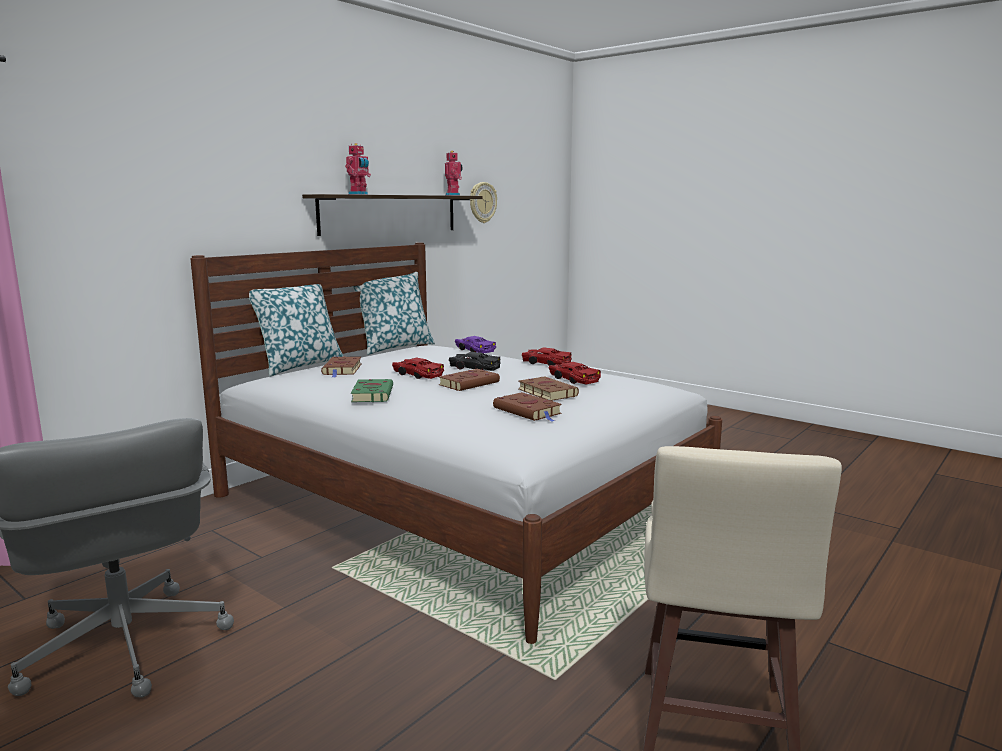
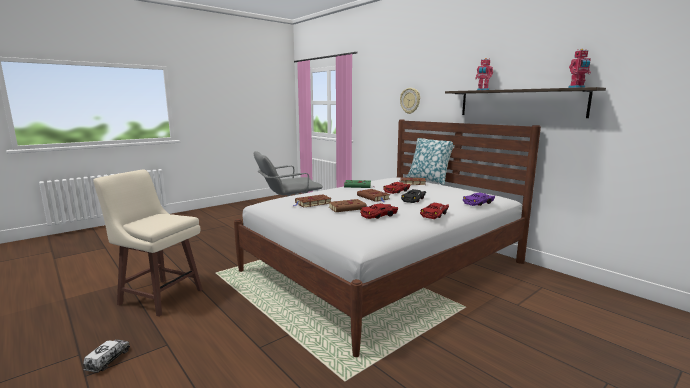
camera: 100 degrees right, 0 degrees up
(394, 347) = (490, 192): pillow -> none
(482, 202) = (642, 93): wall clock -> wall clock (410, 100)
(920, 687) = (108, 360): none -> toy truck

